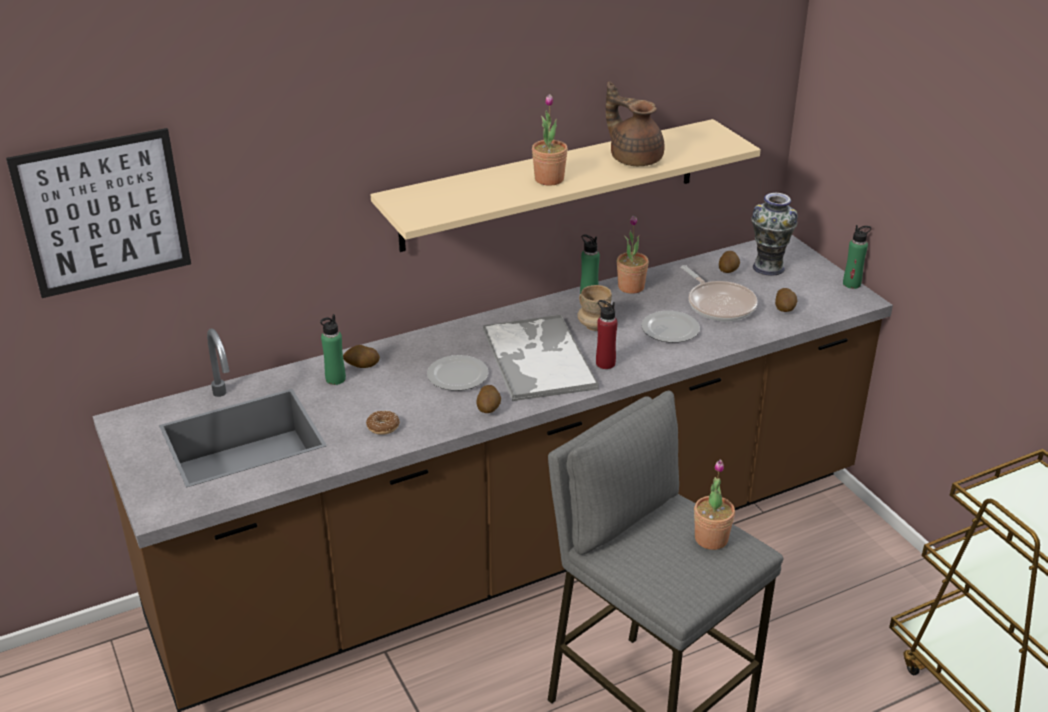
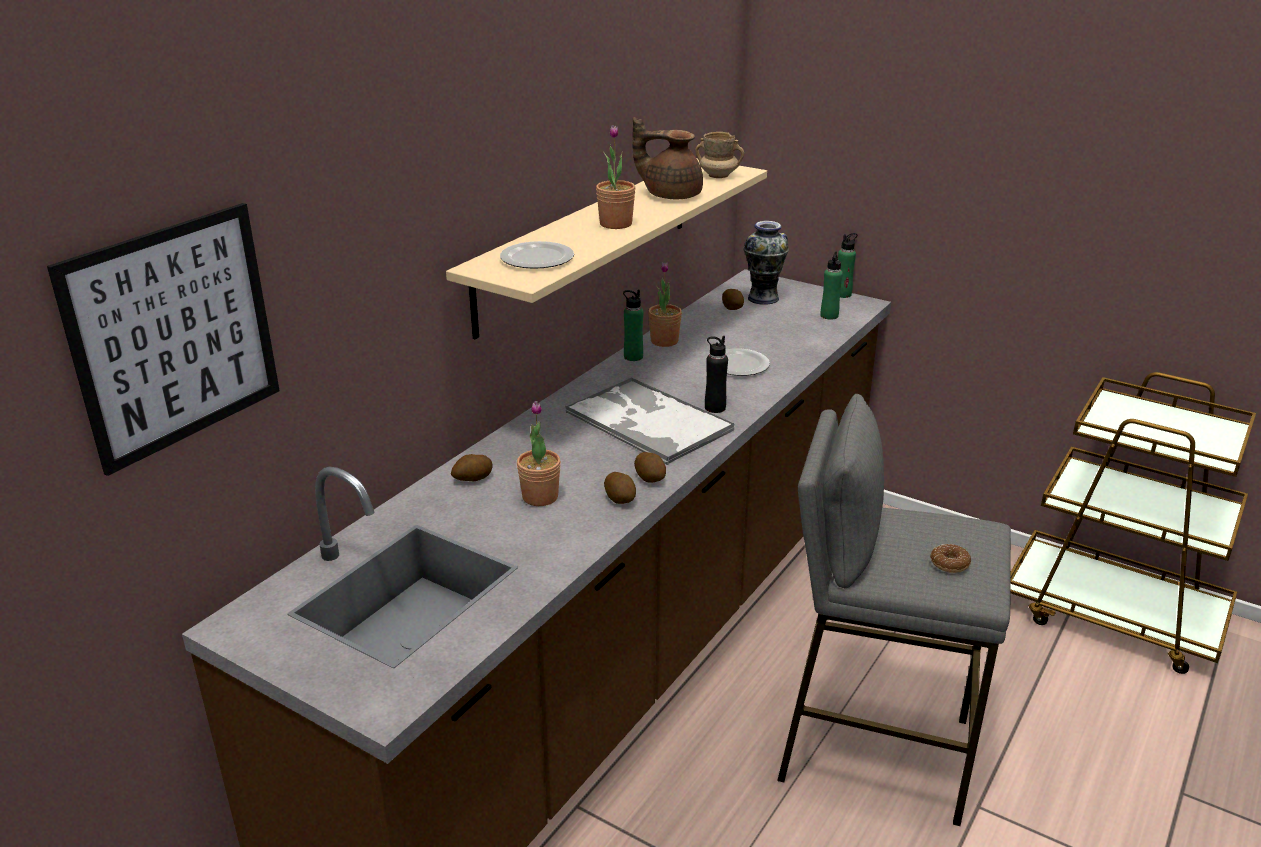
camera: 30 degrees left, 5 degrees down
(335, 379) = (457, 500): green bottle -> green bottle (829, 316)
(383, 427) = (561, 529): donut -> donut (949, 564)
(456, 375) = (584, 459): plate -> plate (536, 259)
(595, 326) = (669, 380): beige mug -> beige mug (718, 175)
(605, 363) = (715, 408): red bottle -> black bottle
(711, 539) = (946, 530): potted plant -> potted plant (540, 497)
(719, 304) = (756, 335): frying pan -> none
(785, 308) = (814, 325): potato -> potato (620, 499)

